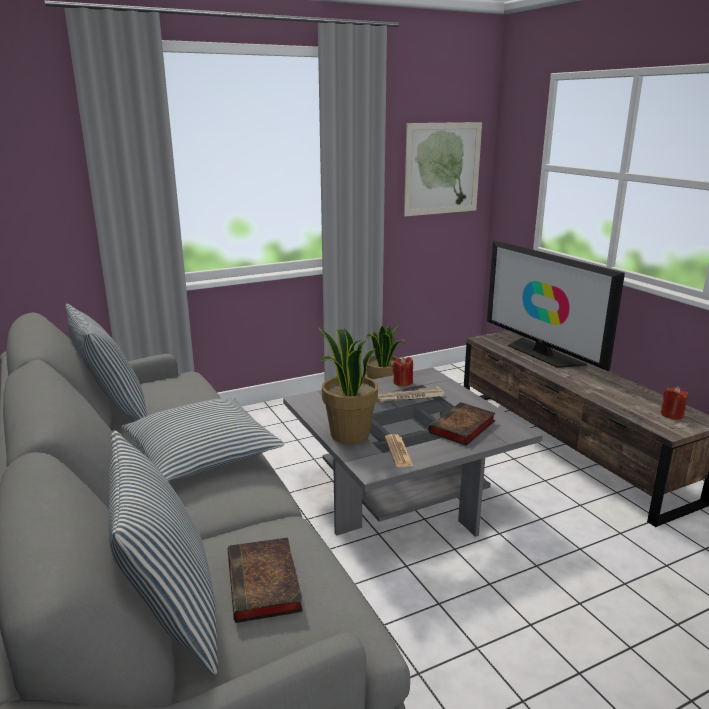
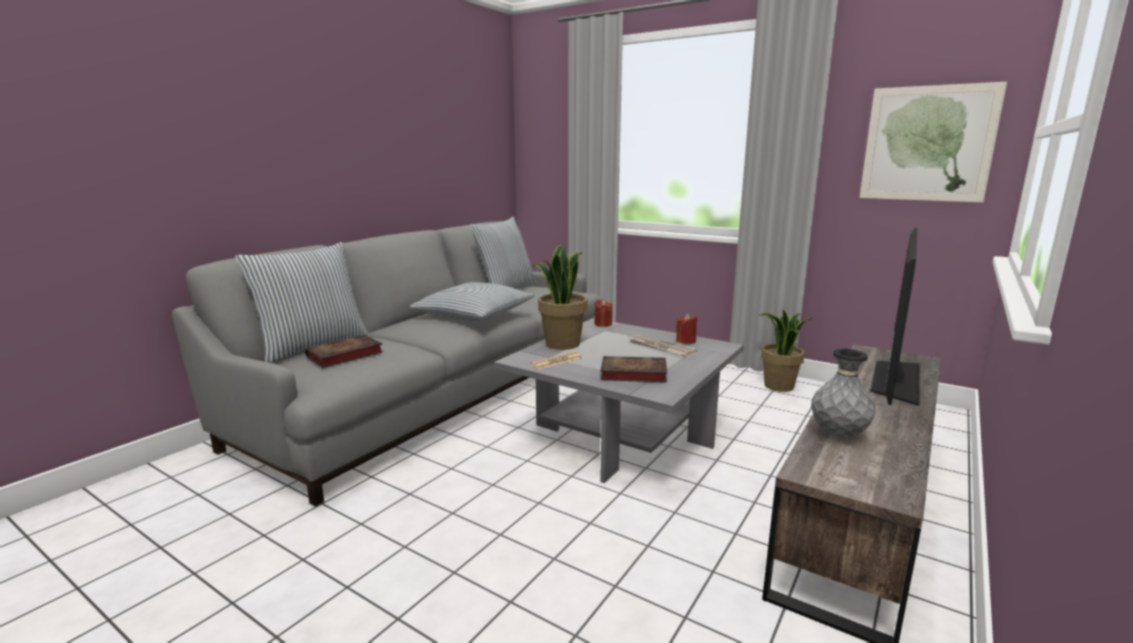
camera: 60 degrees right, 5 degrees down
(620, 402) = (838, 435): none -> grey vase
(672, 414) = (865, 471): red candle -> red candle (603, 324)

